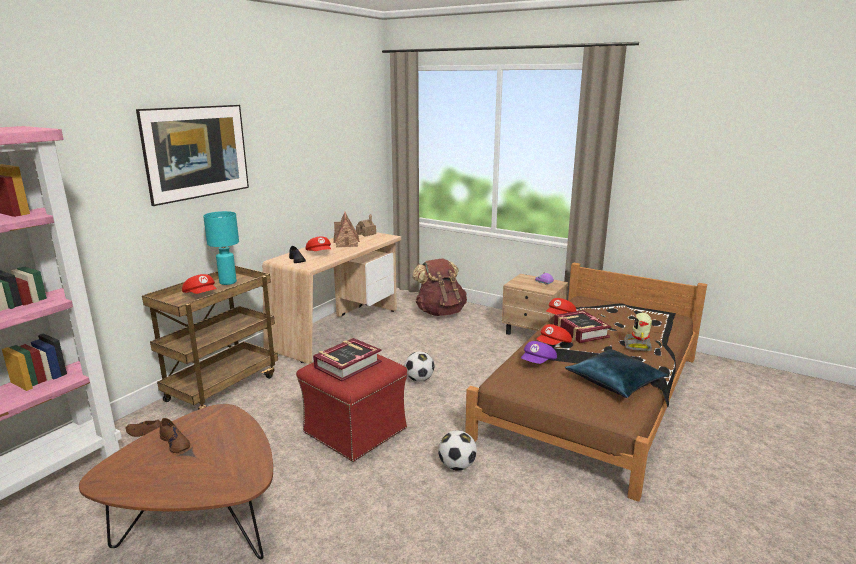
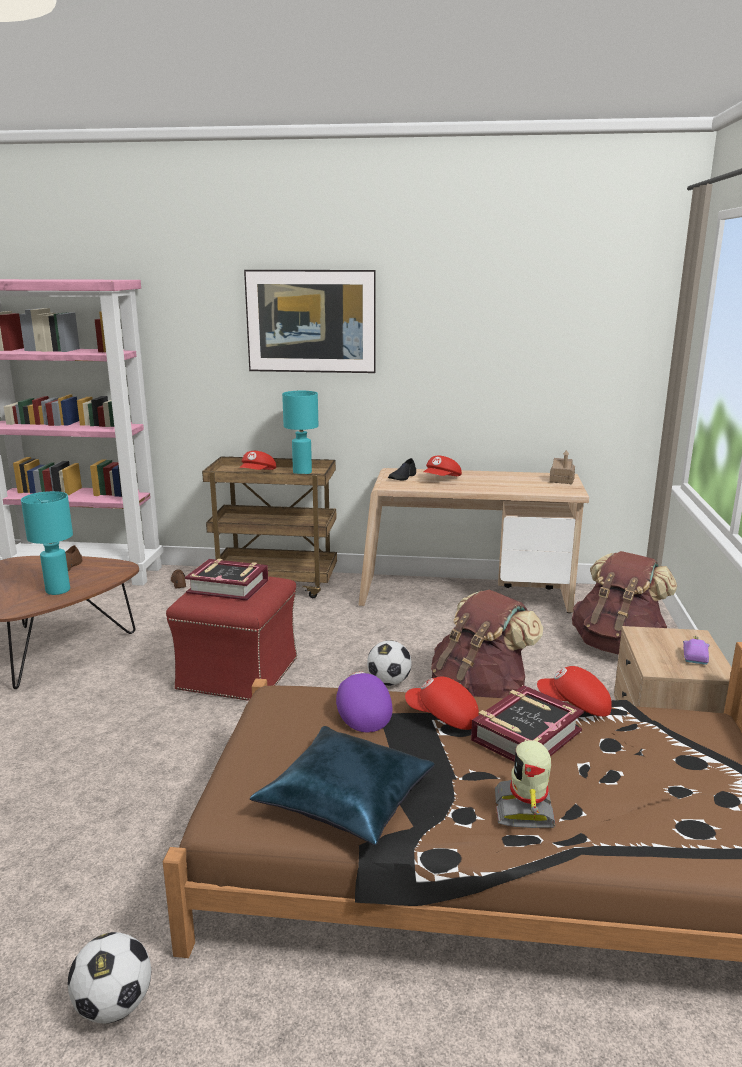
camera: 65 degrees right, 0 degrees up
(232, 450) = (57, 590): none -> turquoise table lamp
(346, 242) = (506, 480): toy house -> none
(457, 358) = (479, 696): none -> brown backpack
(457, 466) = (198, 759): football -> football (114, 1005)
(538, 362) = (361, 713): purple cap -> purple cap turned 60 degrees clockwise
(638, 345) = (525, 810): toy robot -> toy robot turned 75 degrees counterclockwise

